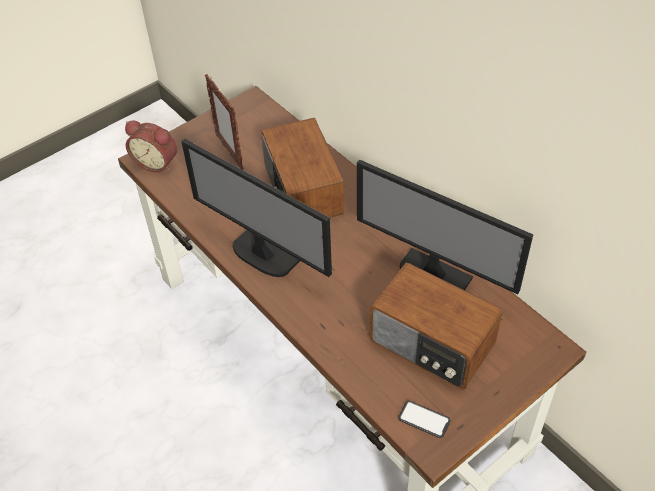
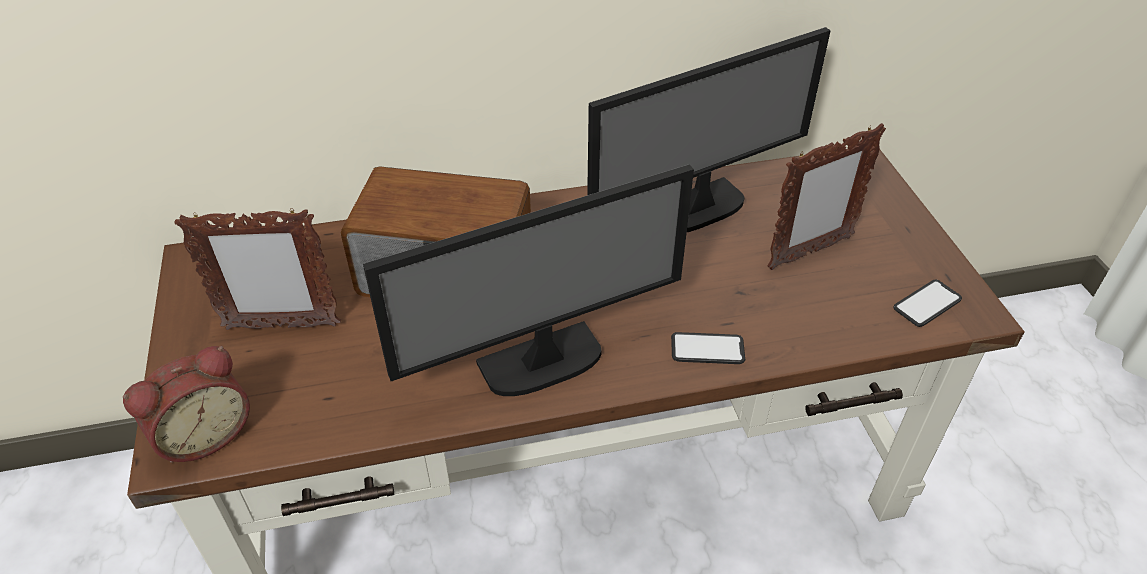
camera: 65 degrees left, 5 degrees down
(315, 320) = (707, 349): none -> phone
(431, 344) = (809, 253): radio -> picture frame

